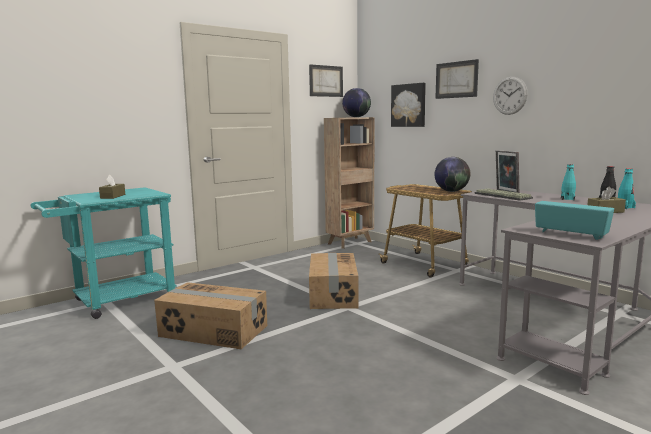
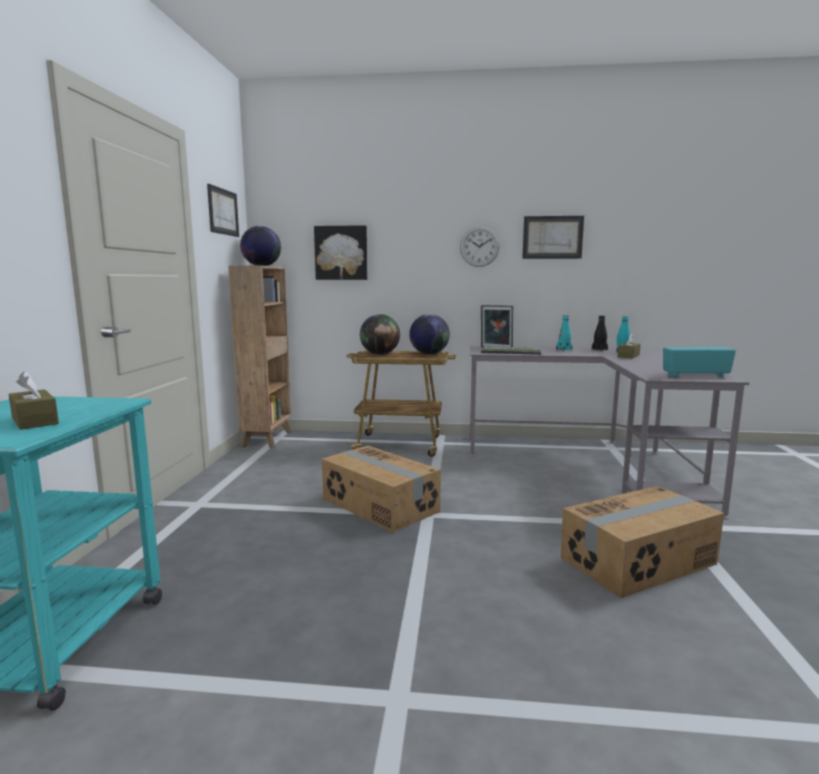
camera: 45 degrees left, 0 degrees up
(213, 331) = (339, 616): cardboard box -> cardboard box (639, 561)
(414, 188) = (380, 354): none -> globe
(456, 79) = (411, 225): picture -> picture (552, 237)

